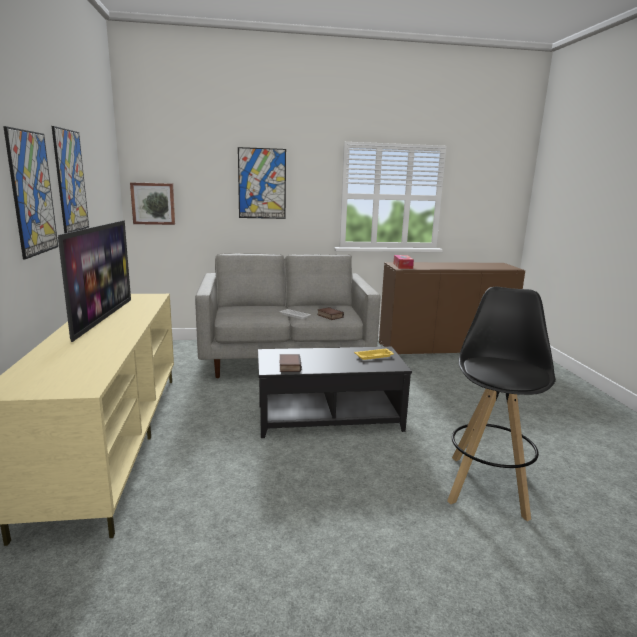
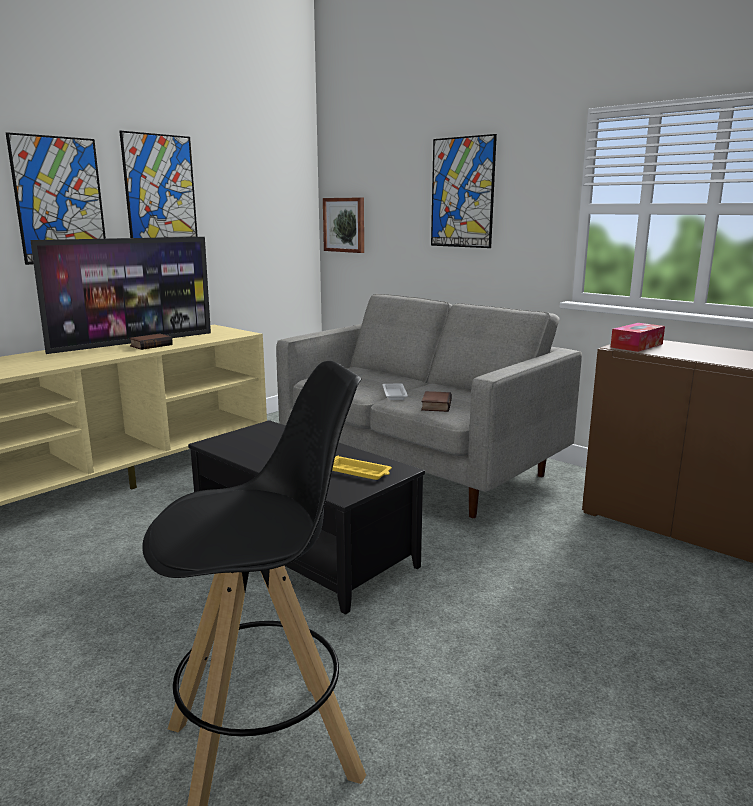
camera: 50 degrees right, 0 degrees up
(289, 366) = (238, 446): book -> book (151, 345)

